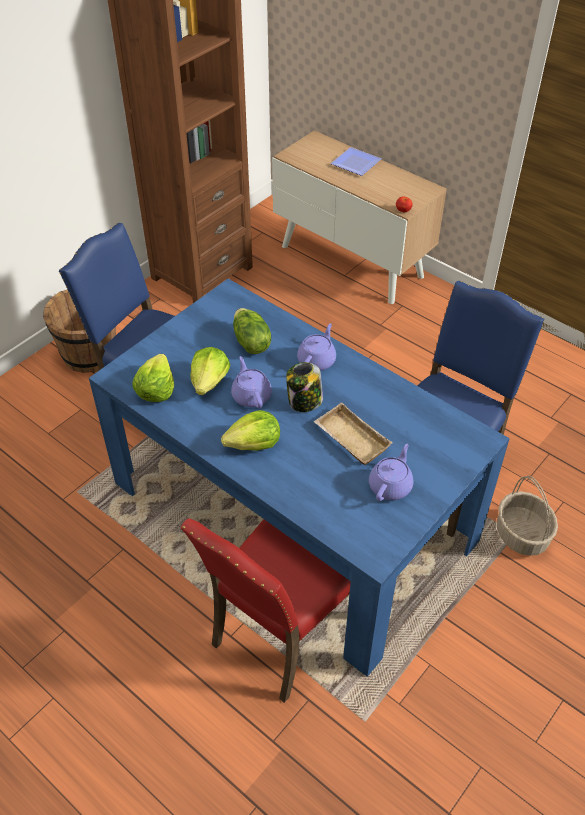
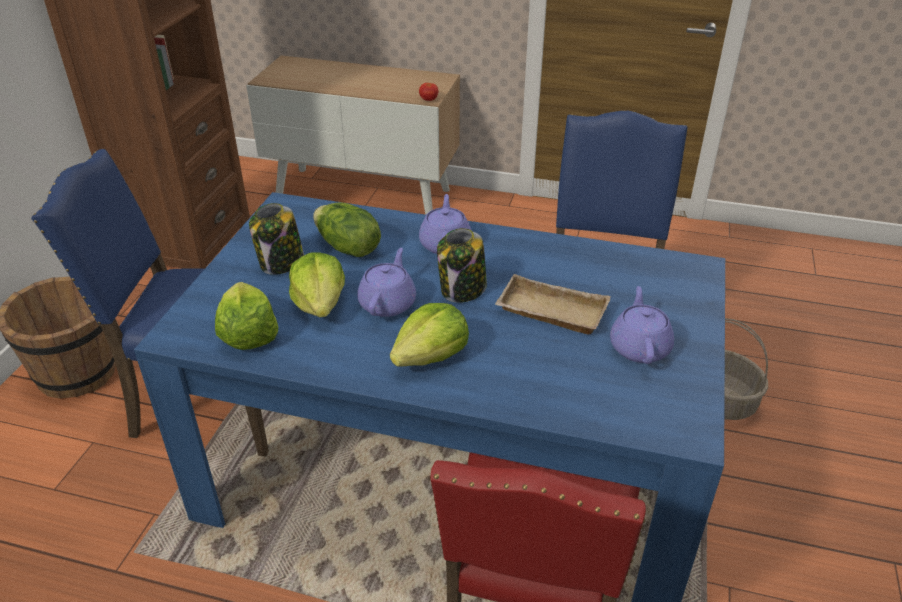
camera: 25 degrees left, 10 degrees down
(202, 341) = (281, 263): none -> jar
(251, 395) = (388, 303): purple teapot -> purple teapot turned 60 degrees clockwise
(355, 162) = (346, 72): plate -> none

